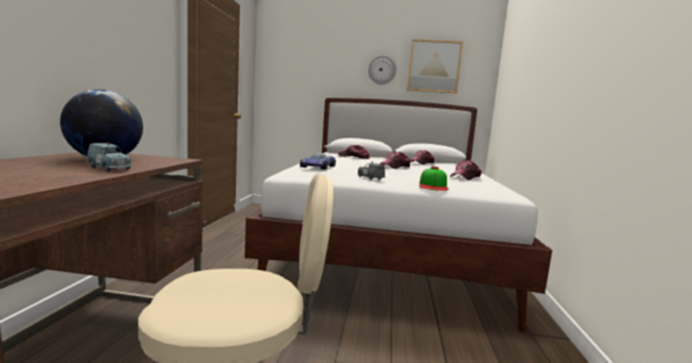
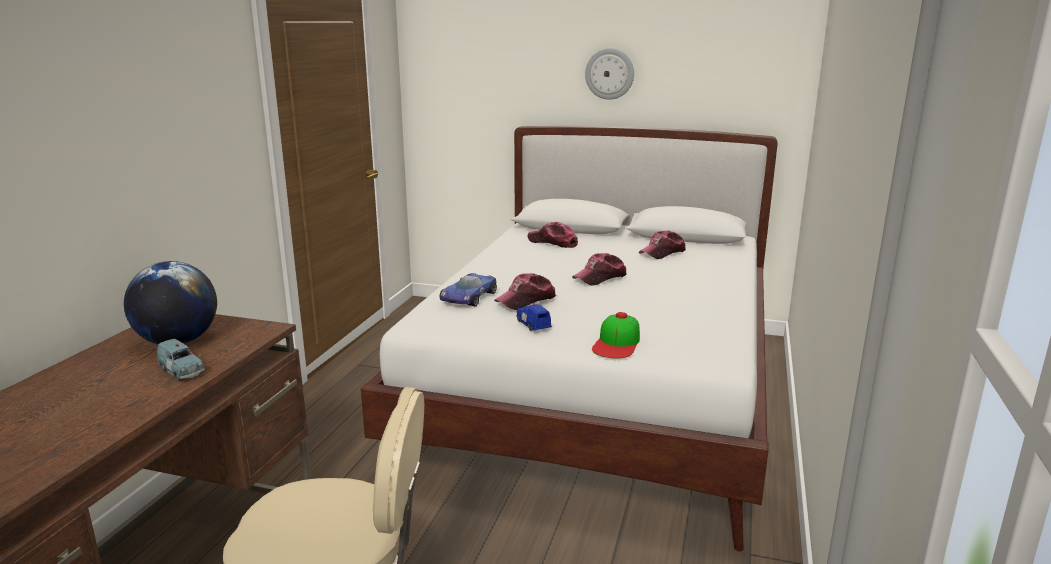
camera: 10 degrees right, 10 degrees up
(370, 178) = (533, 325): grey toy car -> blue toy car
(434, 66) = (701, 64): picture -> none
(465, 177) = (699, 304): cap -> cap (526, 300)

